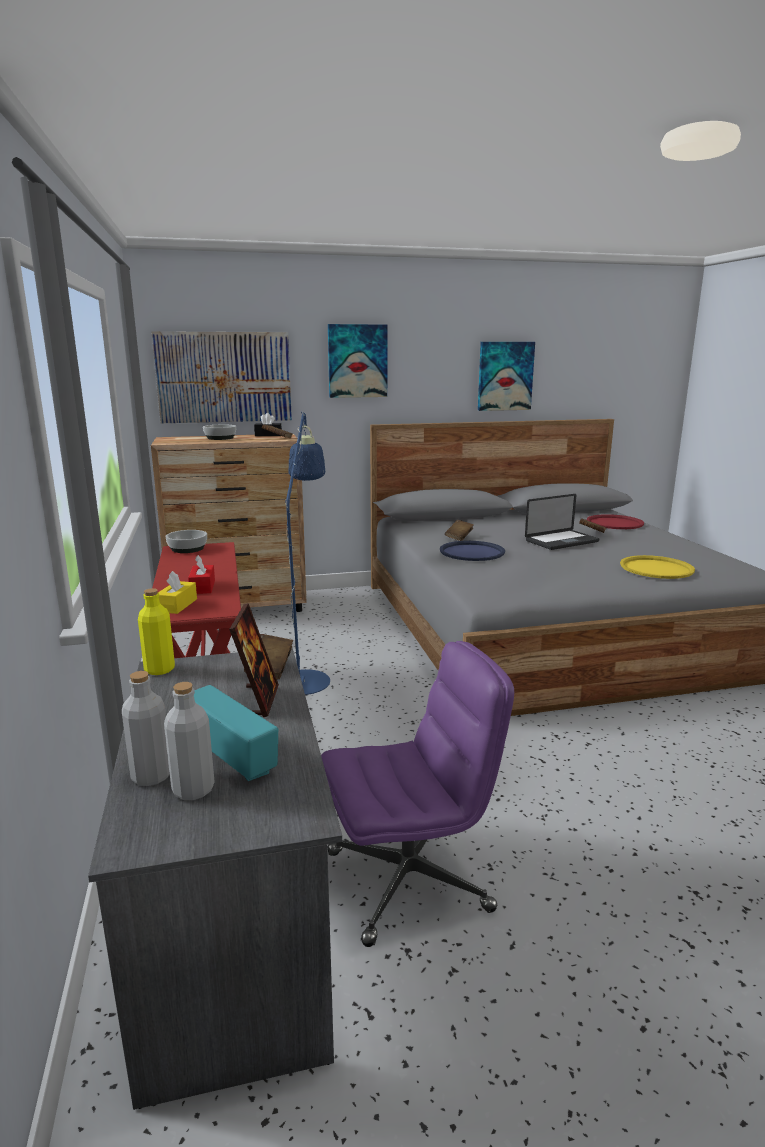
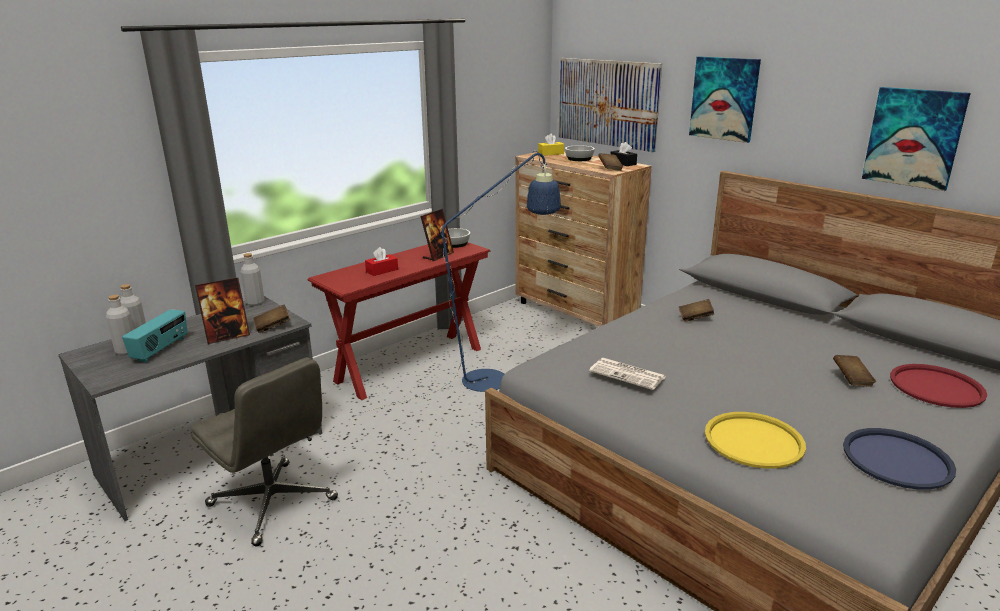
camera: 60 degrees right, 5 degrees up
(159, 669) = (255, 303): yellow bottle -> grey bottle
(177, 605) = (343, 275): yellow tissue box -> yellow tissue box (551, 153)
(209, 560) = (438, 256): none -> picture frame
(409, 879) = (273, 503): purple office chair -> grey office chair
(472, 552) = (646, 333): blue tray -> blue tray (897, 459)
(542, 570) = (628, 374): none -> newspaper
(561, 541) = (769, 368): laptop -> none

